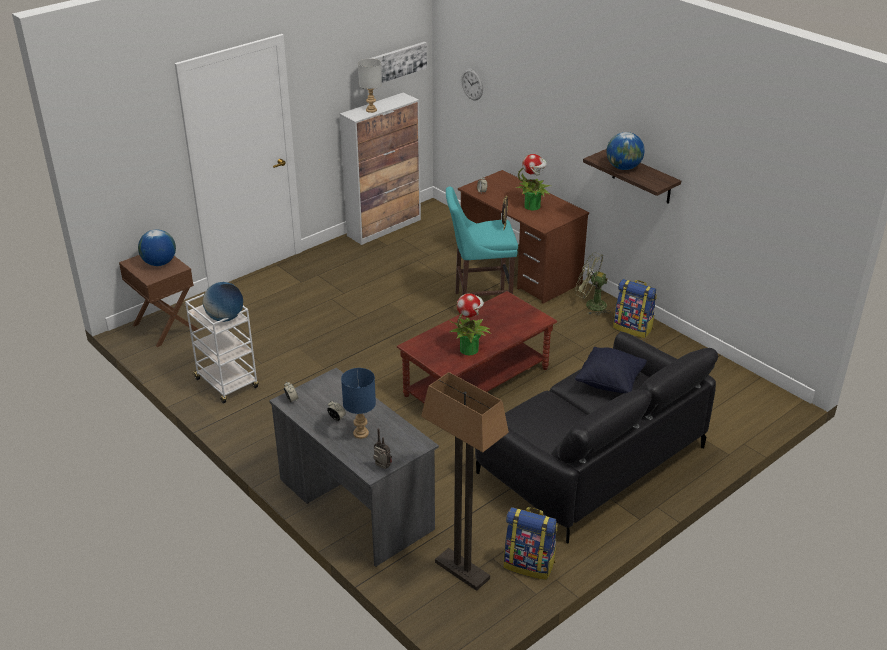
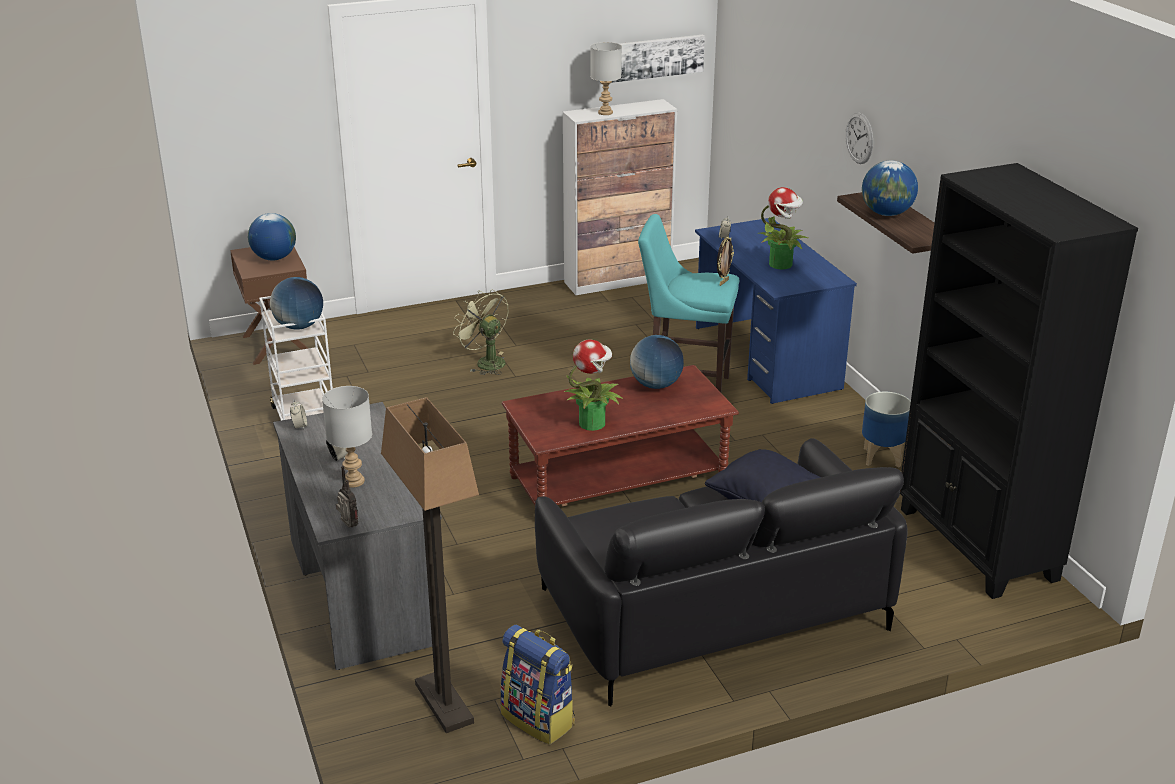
camera: 20 degrees right, 5 degrees down
(360, 434) = (353, 482): blue table lamp -> grey table lamp
(472, 84) = (750, 96): wall clock -> wall clock (859, 138)
(492, 311) = (656, 385): none -> globe
(519, 270) = (766, 358): brown desk -> blue desk
(591, 305) = (839, 417): green fan -> green fan (485, 362)
(633, 328) = (882, 457): backpack -> planter
(721, 377) = (976, 545): none -> black bookcase

